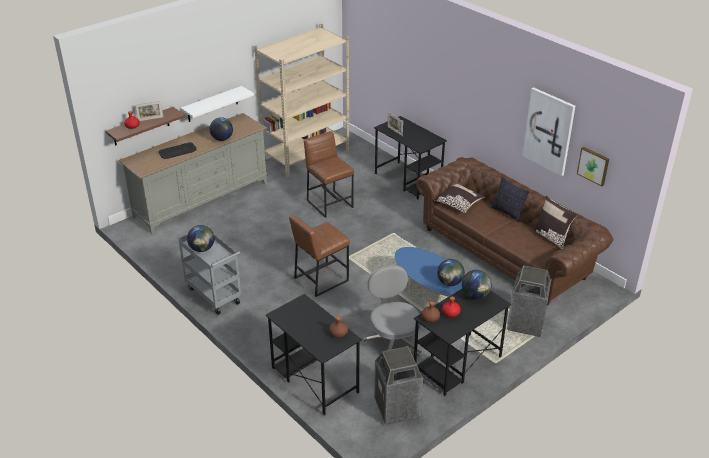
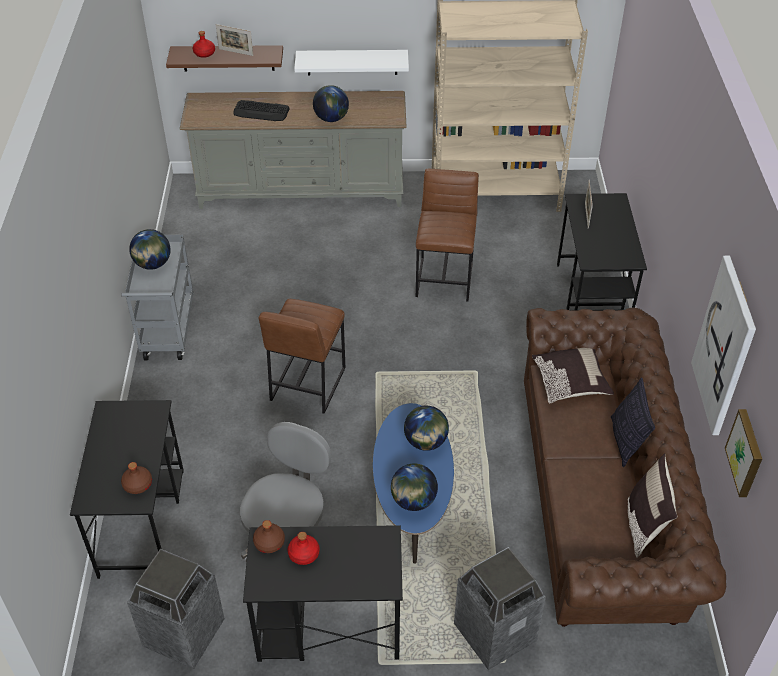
camera: 40 degrees right, 10 degrees up
(320, 279) = (307, 384): brown chair -> brown chair turned 75 degrees counterclockwise
(475, 295) = (370, 550): globe -> globe (425, 442)

